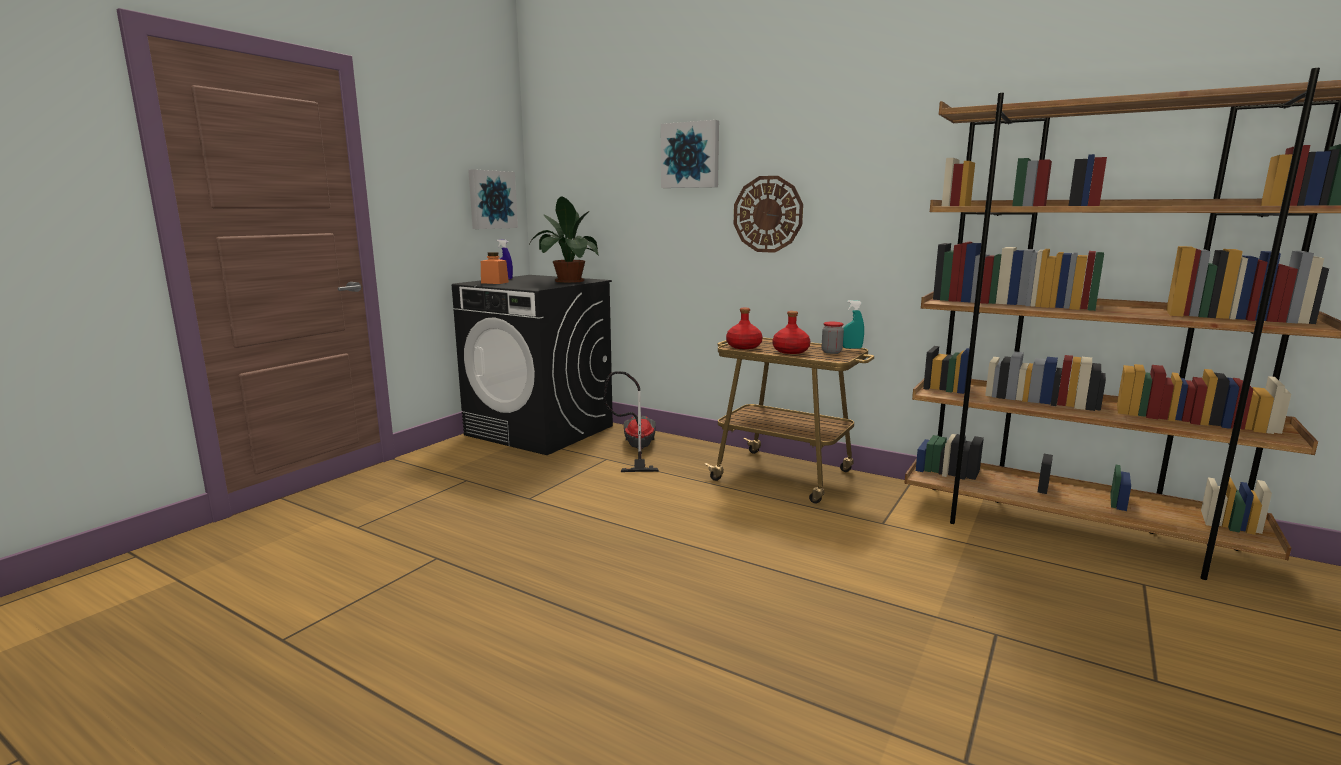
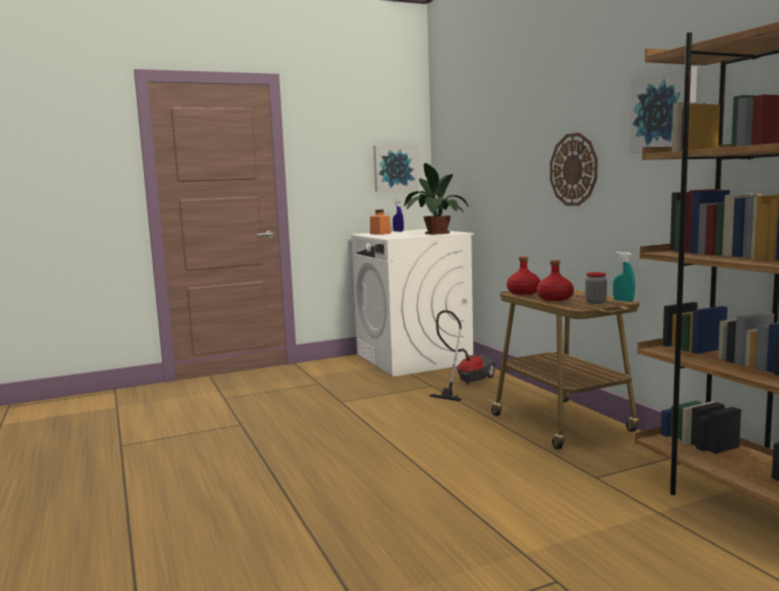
camera: 35 degrees right, 5 degrees down
(540, 430) = (413, 359): black washing machine -> white washing machine
(691, 155) = (523, 120): picture -> picture (664, 112)

